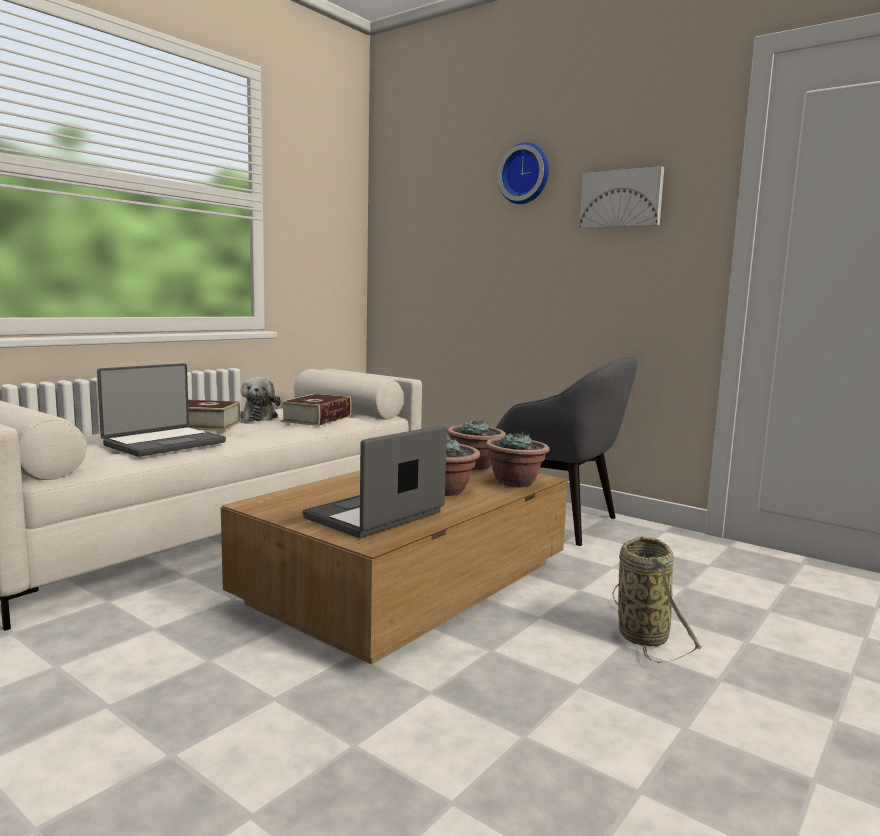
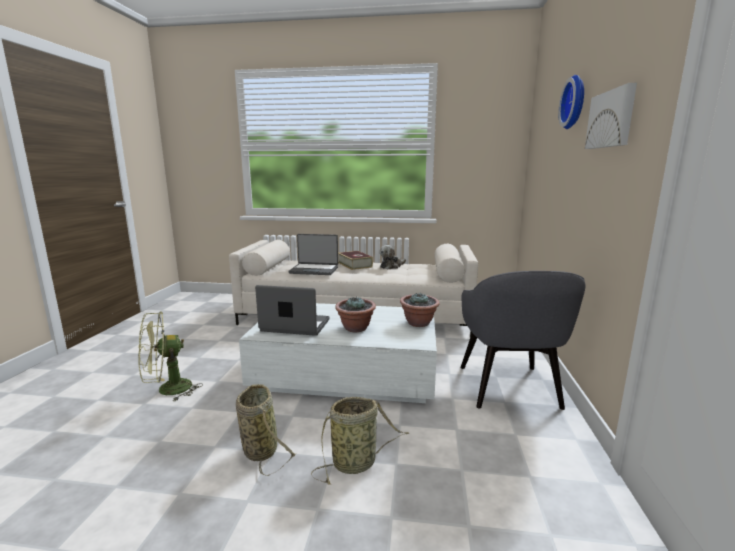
camera: 60 degrees right, 5 degrees up
(228, 771) = (167, 390): none -> green fan
(317, 418) = (407, 273): book -> none
(408, 583) = (347, 372): brown coffee table -> white coffee table
(515, 483) = (400, 339): potted plant -> none
(562, 695) = (259, 449): none -> basket

